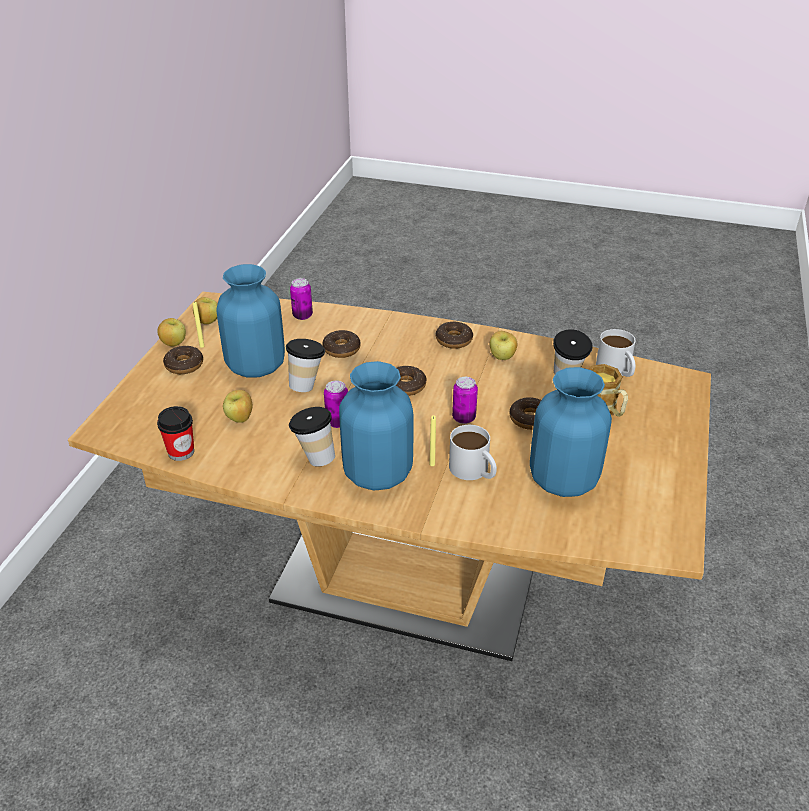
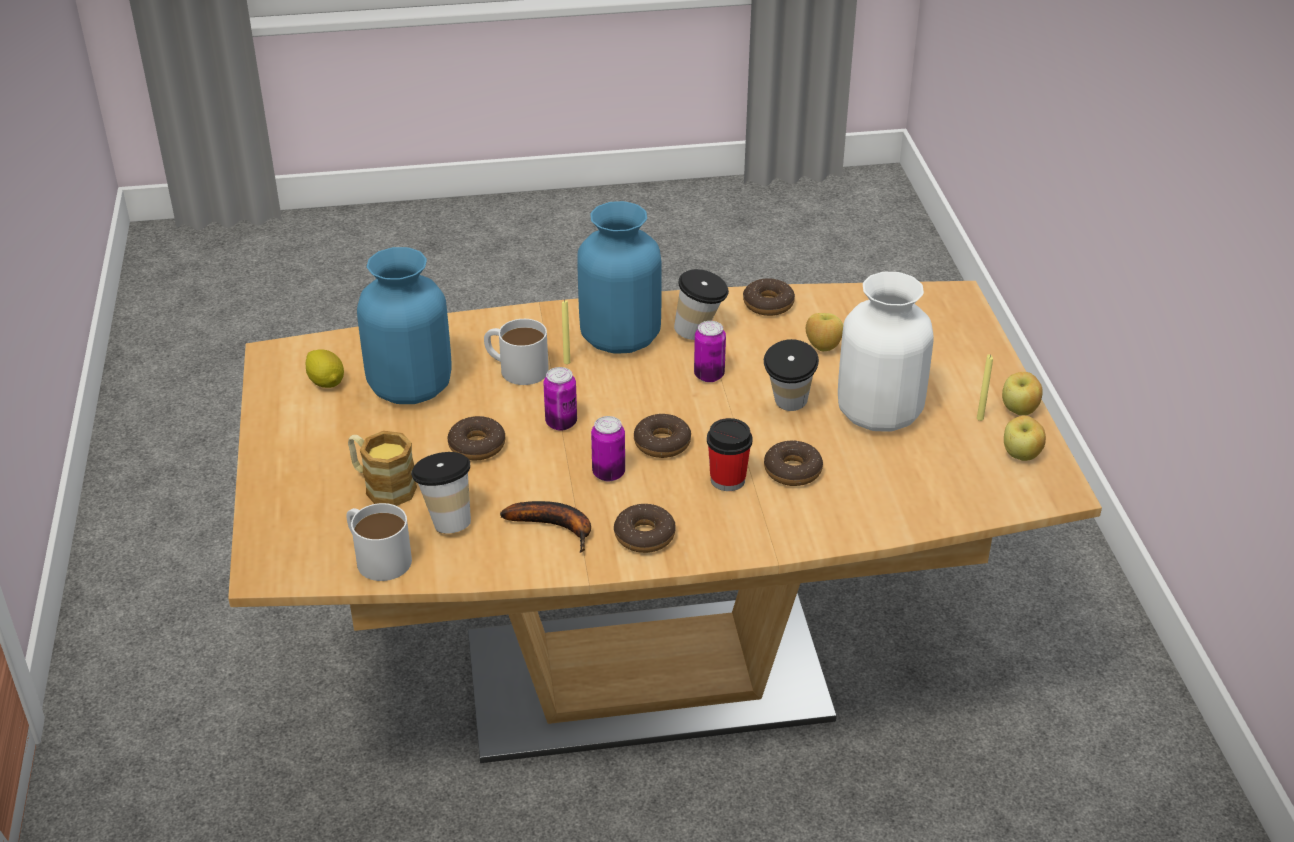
camera: 155 degrees right, 0 degrees up
(181, 452) = (844, 300): cup -> cup (727, 480)
(184, 365) = (967, 387): donut -> donut (768, 304)
(256, 365) = (879, 413): blue vase -> white vase
(302, 315) = (902, 509): can -> can (608, 473)
(502, 357) = (556, 527): apple -> banana
(632, 505) = (326, 382): none -> lemon

